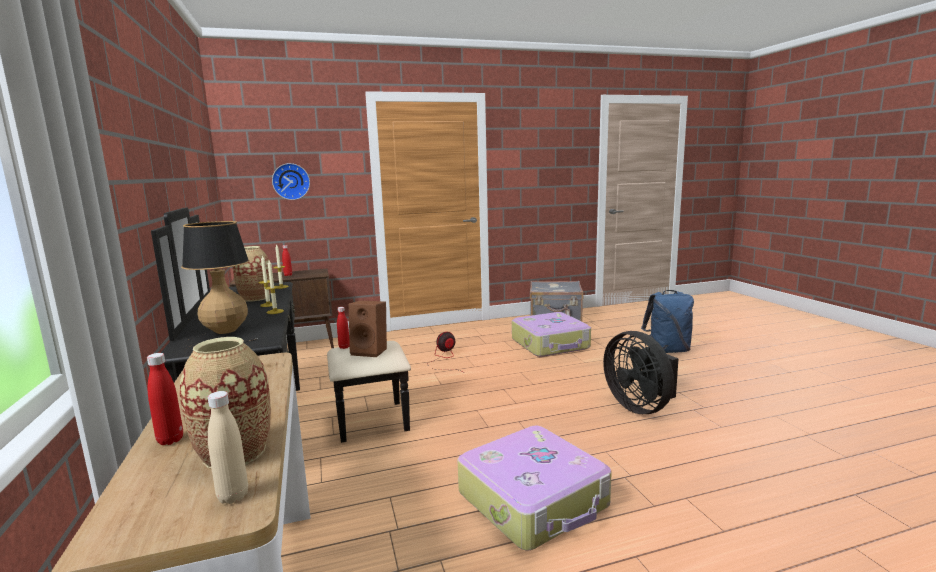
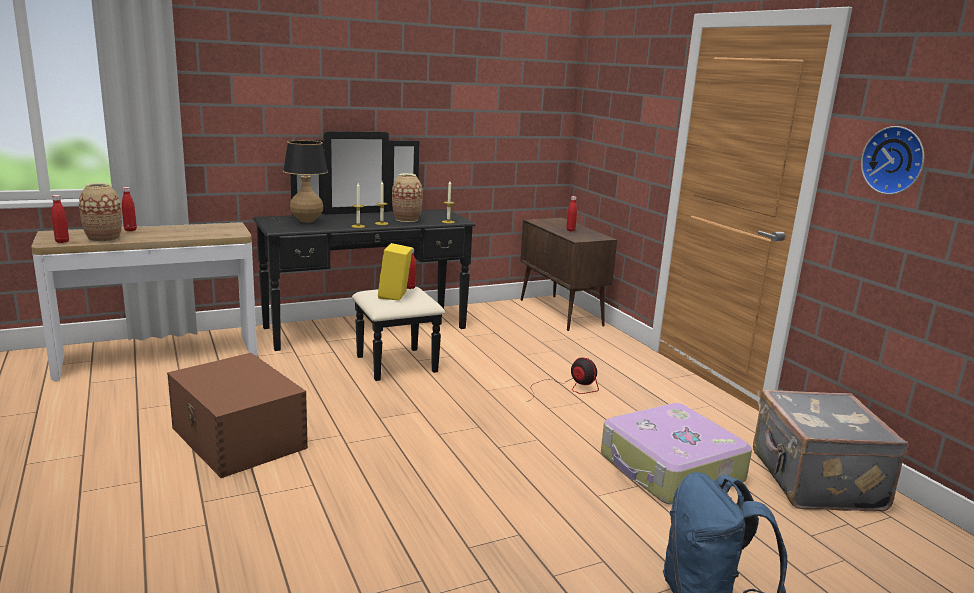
camera: 80 degrees right, 5 degrees up
(233, 496) = (62, 241): beige bottle -> red bottle
(291, 181) = (615, 127): wall clock -> wall clock (895, 160)
(371, 351) = (395, 296): brown speaker -> yellow speaker
(534, 500) = (238, 439): suitcase -> brown storage box
(640, 406) = (431, 528): black fan -> none

